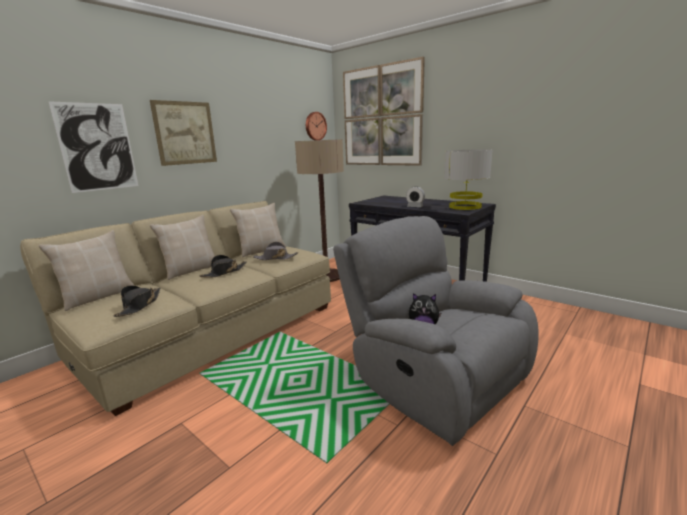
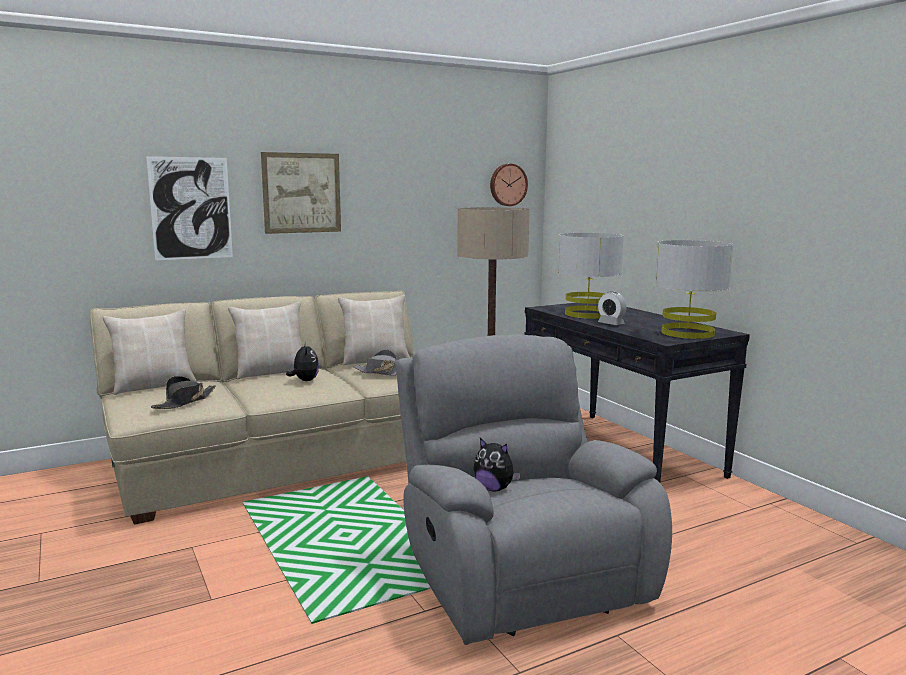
camera: 20 degrees right, 5 degrees down
(224, 272) = (304, 380): black hat -> plush toy
(381, 116) = (604, 176): picture -> none
(392, 203) = (587, 314): none -> grey table lamp

